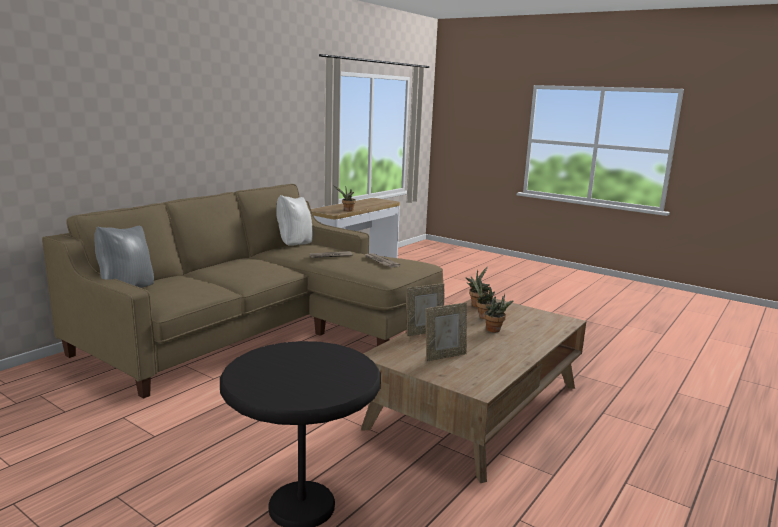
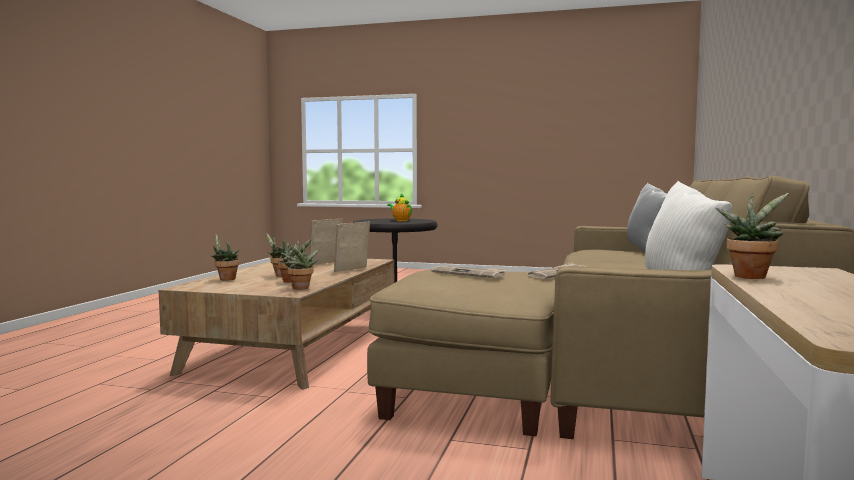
camera: 160 degrees right, 10 degrees down
(291, 369) = (400, 220): none -> teapot
(543, 330) = (225, 279): none -> potted plant

